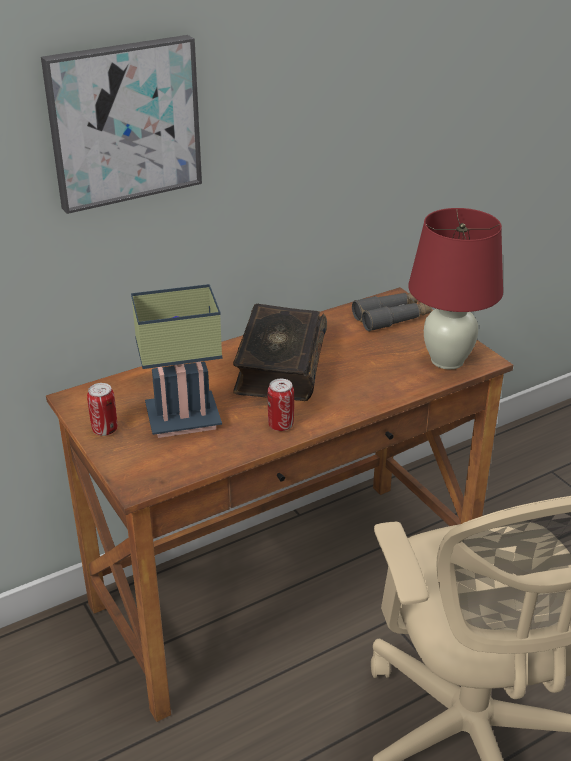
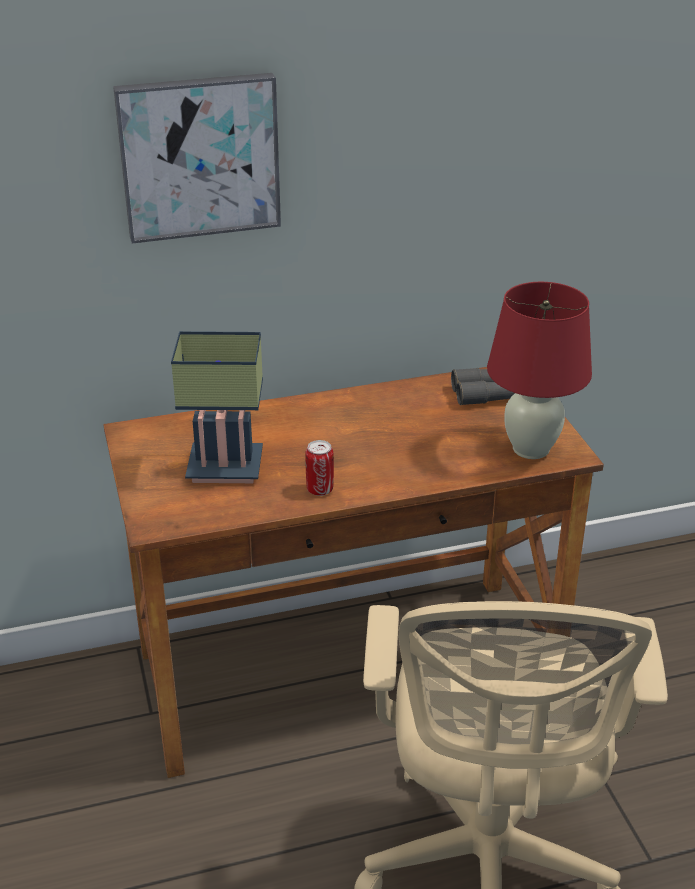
camera: 15 degrees right, 0 degrees up
(105, 430) = (144, 467): can -> none
(279, 366) = (347, 428): book -> none

